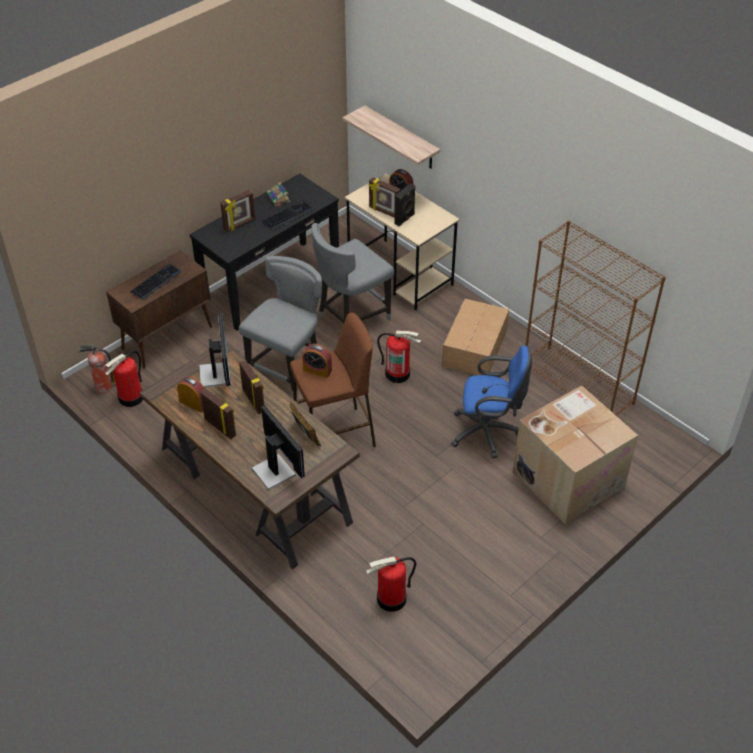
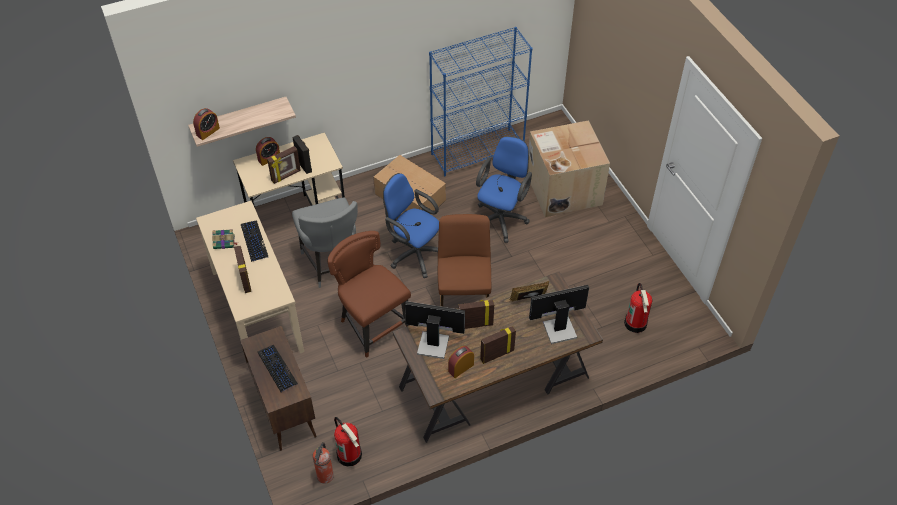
camera: 70 degrees left, 5 degrees up
(271, 284) = (256, 311): black console table -> beige console table
(288, 369) = (372, 326): grey chair -> brown chair
(317, 370) = (462, 272): alarm clock -> alarm clock (208, 132)
(398, 373) = (414, 253): fire extinguisher -> blue office chair
(578, 385) = (478, 152): brown bookcase -> blue bookcase

